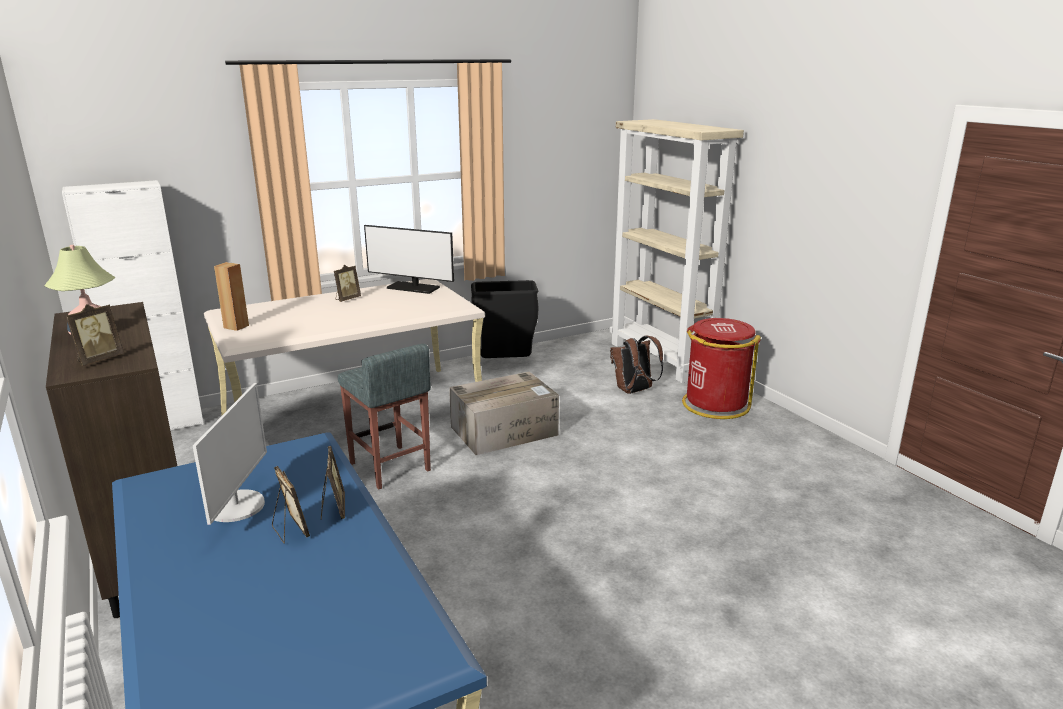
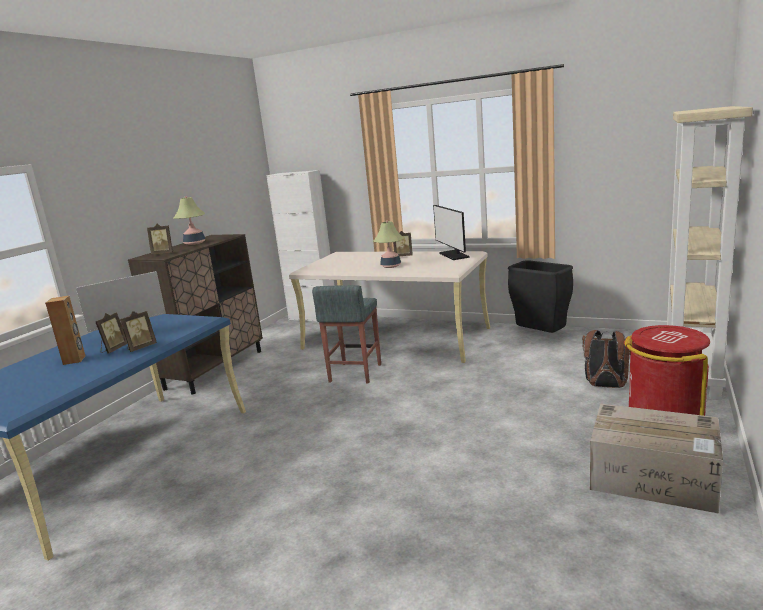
camera: 55 degrees right, 5 degrees down
(236, 326) = (323, 261): brown speaker -> brown speaker (74, 360)
(369, 314) = (391, 266): none -> table lamp
(505, 430) = (452, 378): cardboard box -> cardboard box (655, 477)

